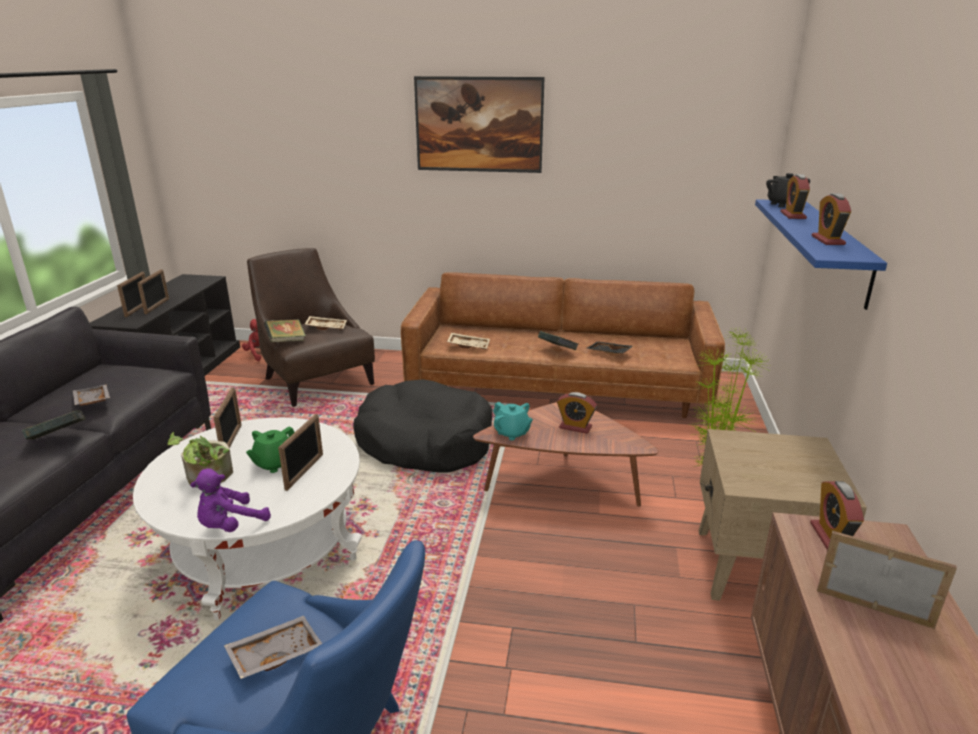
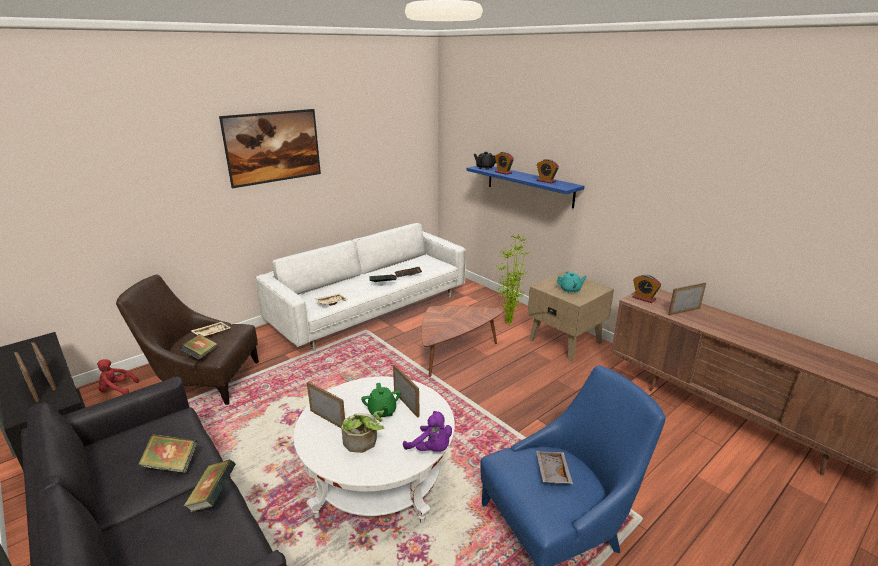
camera: 50 degrees left, 0 degrees up
(91, 401) = (172, 464): grey tray -> book
(230, 526) = (431, 449): purple plush toy -> purple plush toy turned 45 degrees counterclockwise
(425, 442) = (356, 374): black dog bed -> none
(512, 433) = (437, 334): turquoise teapot -> turquoise teapot (570, 290)
(557, 386) = (370, 310): brown sofa -> white sofa
(575, 427) = (457, 317): alarm clock -> none

